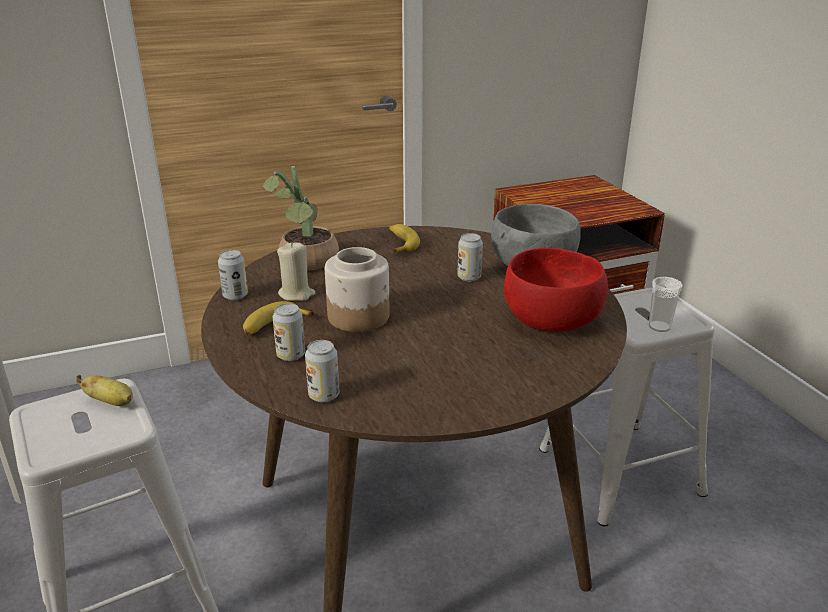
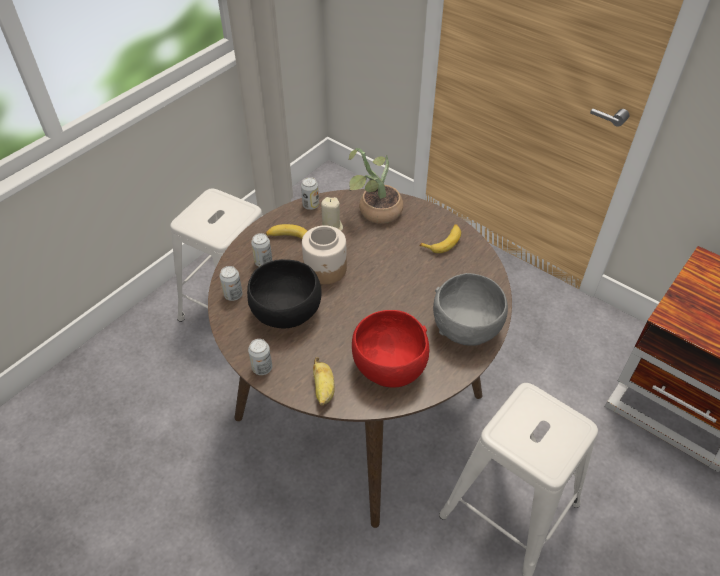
camera: 60 degrees right, 20 degrees up
(111, 402) = (235, 216): banana -> banana (323, 390)
(402, 362) = (287, 311): none -> black bowl
(469, 277) = (420, 298): can -> can (262, 368)
(659, 327) = (522, 445): cup -> none

